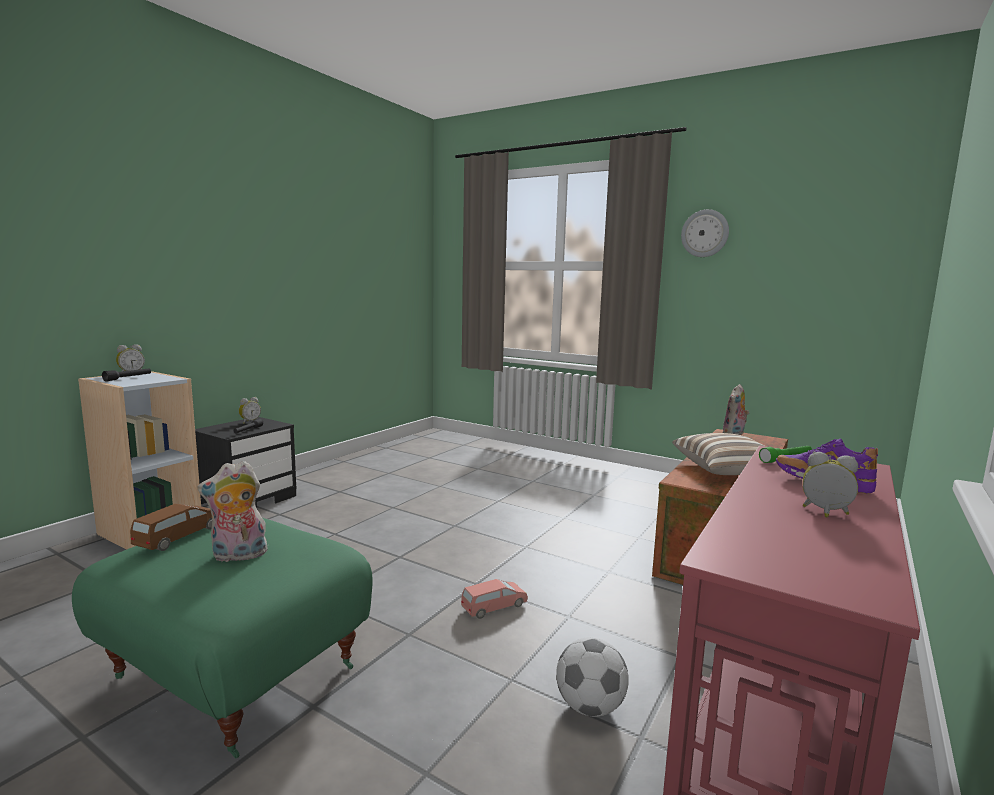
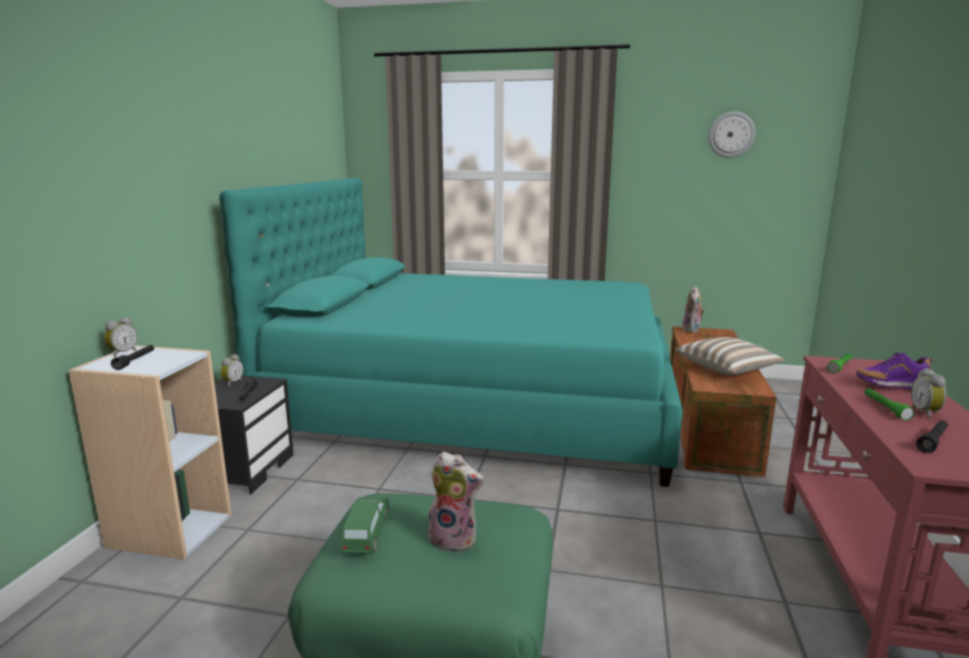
camera: 20 degrees left, 5 degrees up
(178, 536) = (366, 533): brown toy car -> green toy car
(238, 556) = (455, 539): plush toy -> plush toy turned 120 degrees counterclockwise
(491, 483) = (476, 404): none -> turquoise bed
(494, 607) = (592, 526): pink toy car -> none
(590, 707) = (734, 590): football -> none
(705, 233) = (645, 146): wall clock -> wall clock (731, 134)
(772, 500) = (885, 408): none -> green flashlight
(778, 539) = (933, 441): none -> black flashlight
(825, 513) = (926, 413): alarm clock -> alarm clock turned 90 degrees counterclockwise

